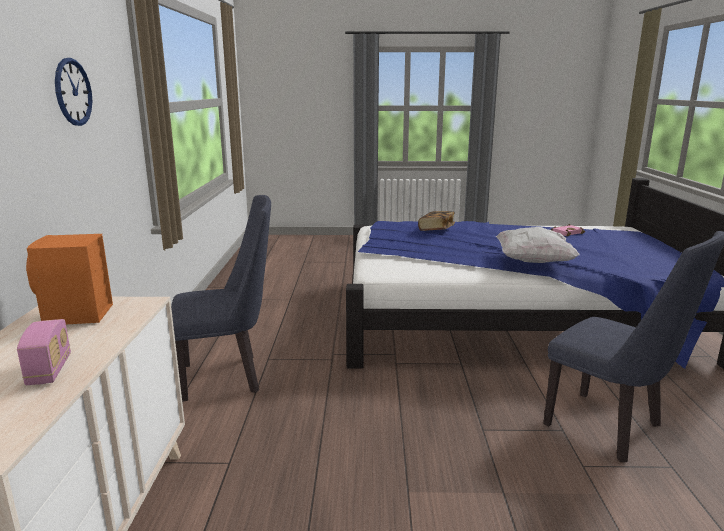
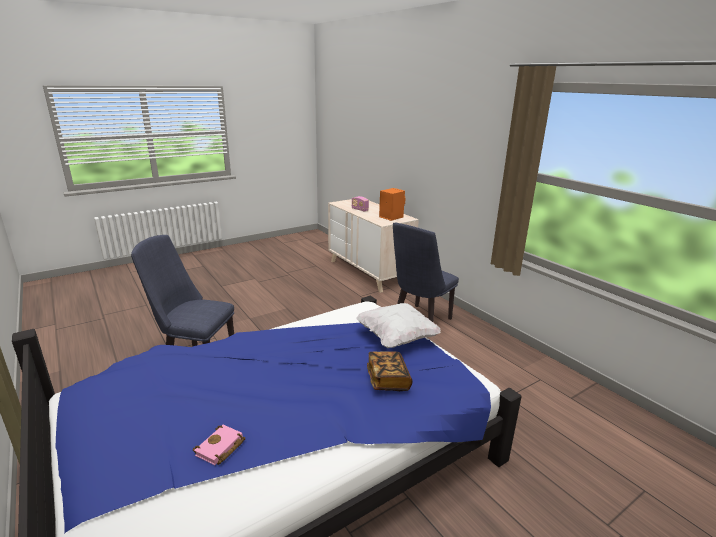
camera: 145 degrees right, 5 degrees up
(73, 92) = (461, 149): wall clock -> none
(533, 262) = (254, 347): white pillow -> white pillow (397, 338)

